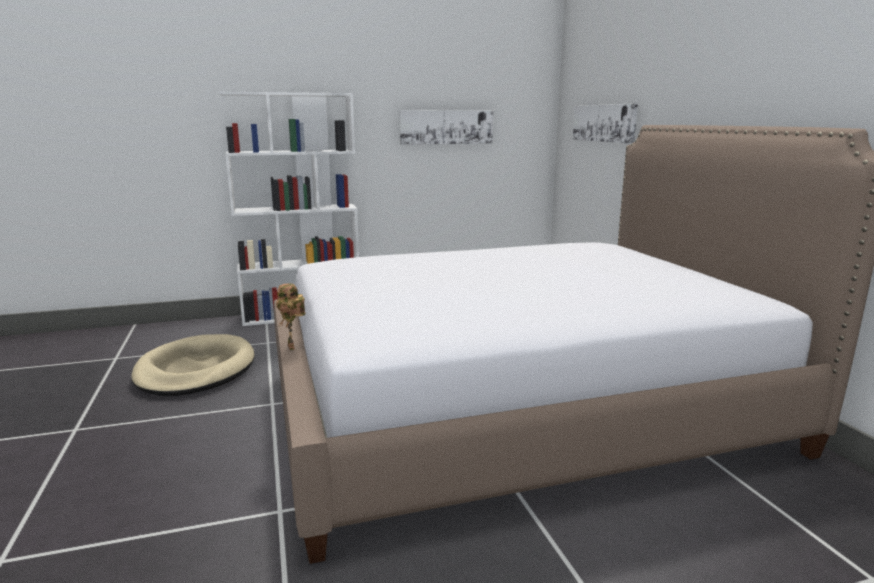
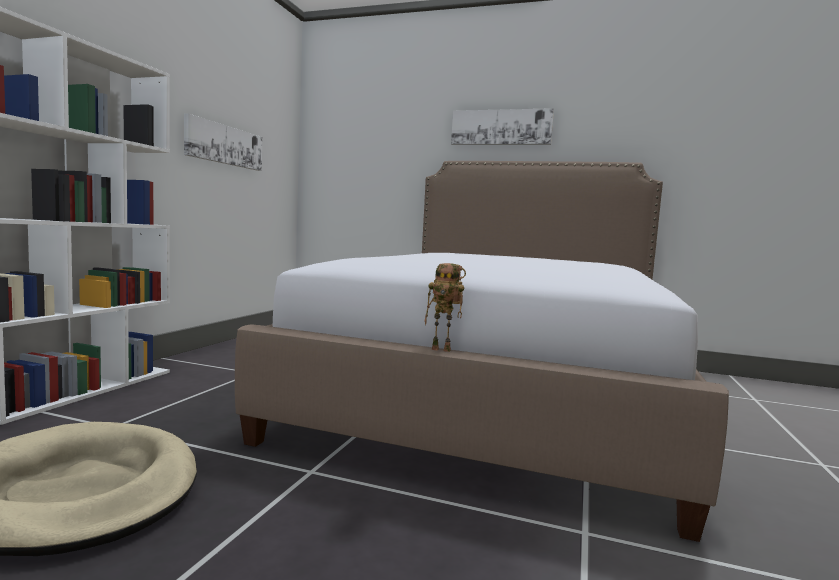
camera: 55 degrees left, 10 degrees down
(604, 123) = (375, 161): picture -> picture (501, 127)

